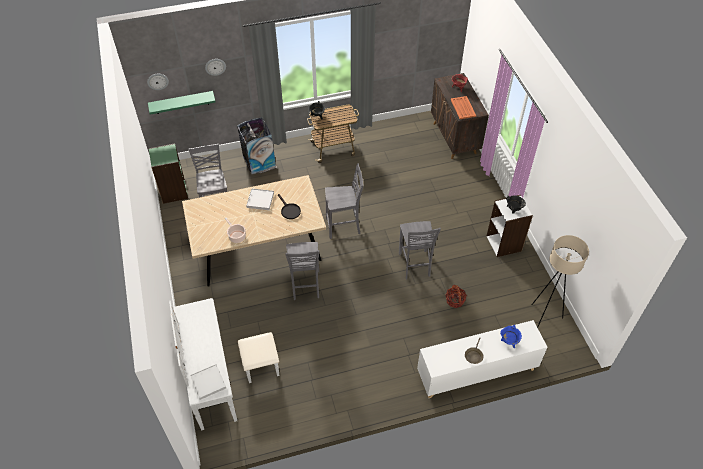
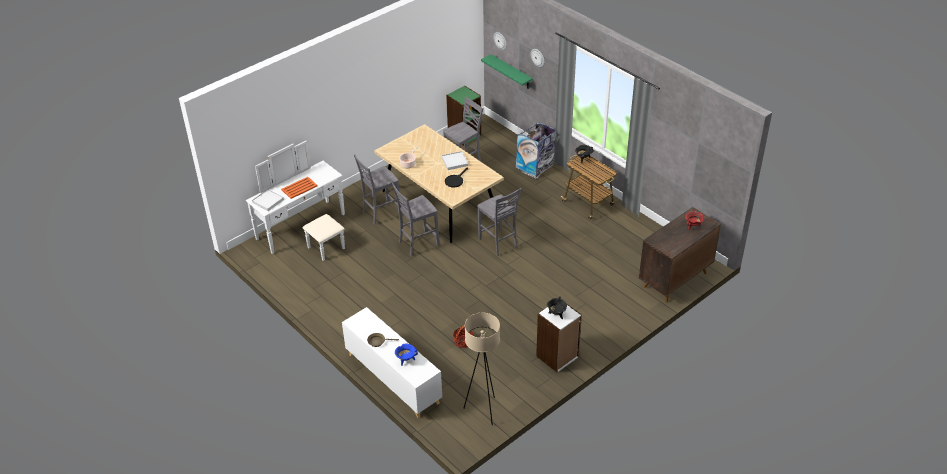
camera: 65 degrees right, 10 degrees down
(414, 265) = (486, 302): grey chair -> grey chair (380, 213)
(463, 108) = (665, 238): orange tray -> orange tray (299, 188)

